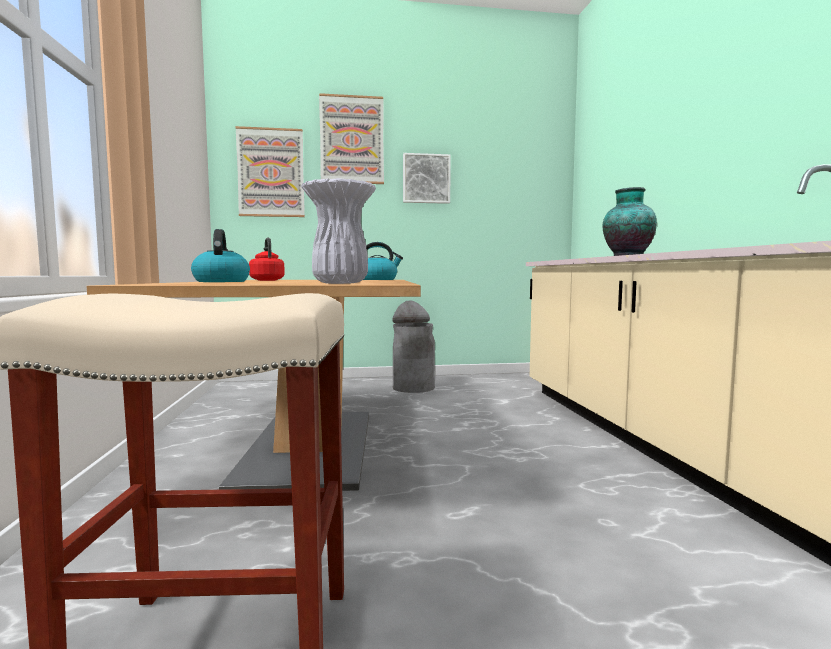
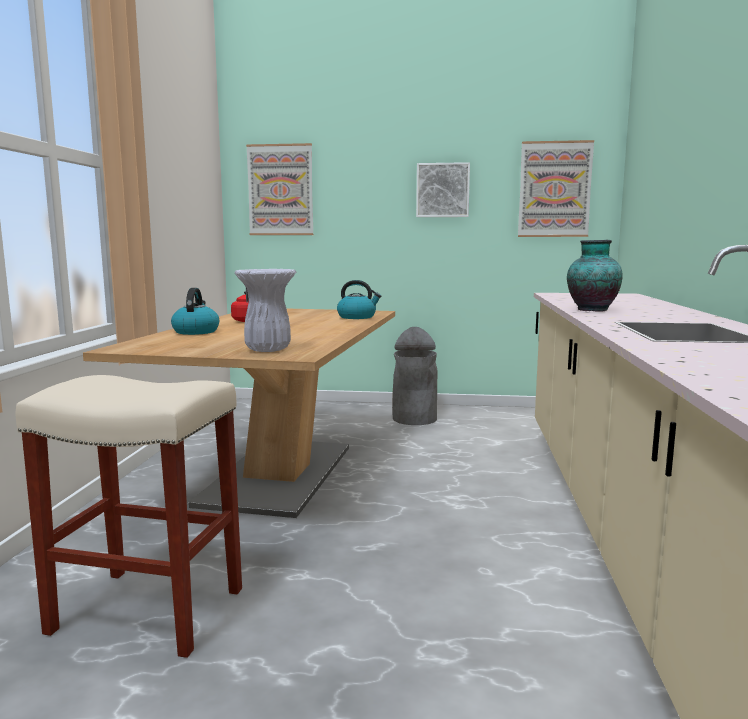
camera: 15 degrees right, 5 degrees up
(352, 140) = (362, 151): picture -> picture (554, 189)

